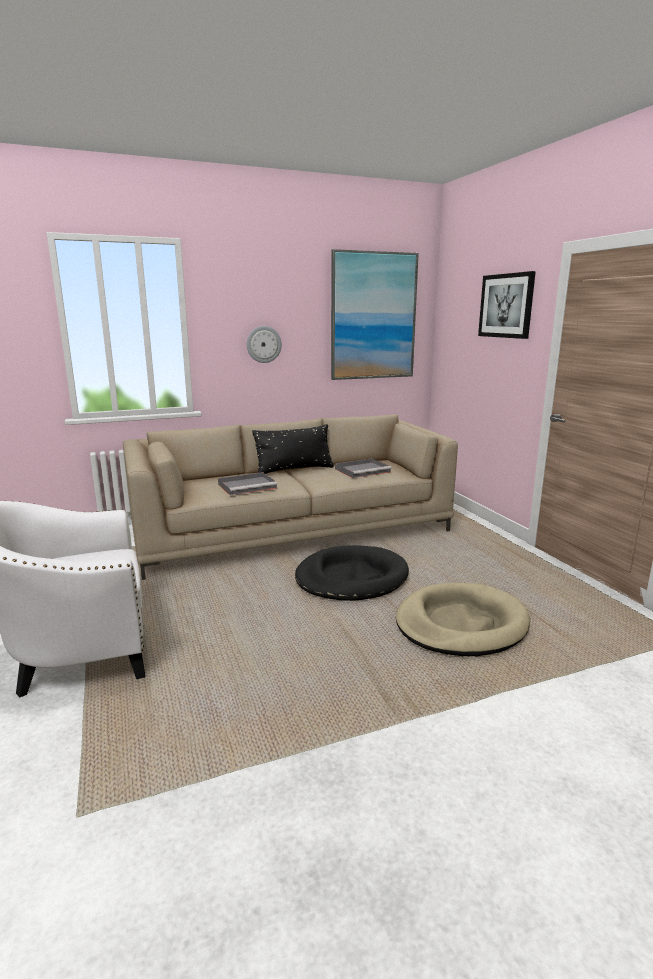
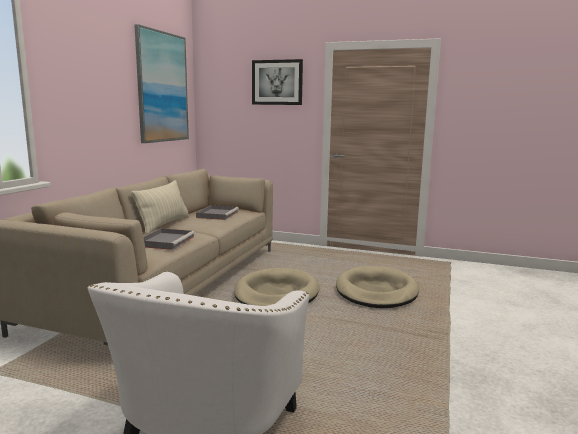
camera: 50 degrees left, 5 degrees down
(263, 344) = (93, 109): wall clock -> none
(294, 470) = (164, 225): black pillow -> beige pillow
(351, 578) = (276, 294): black dog bed -> beige dog bed

